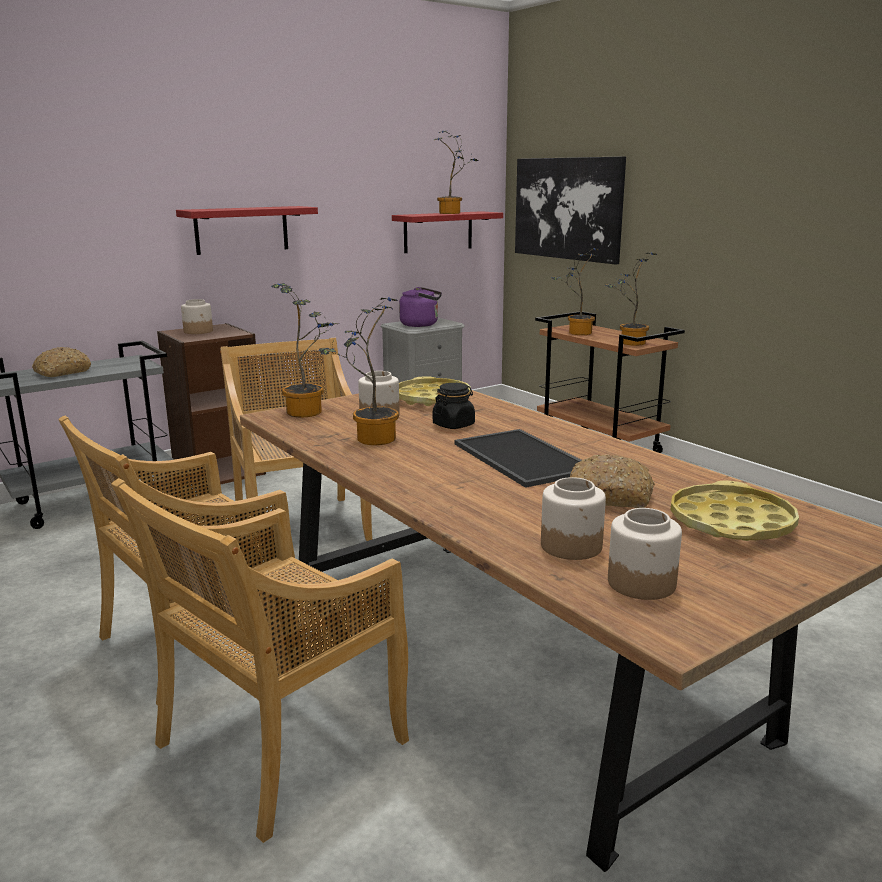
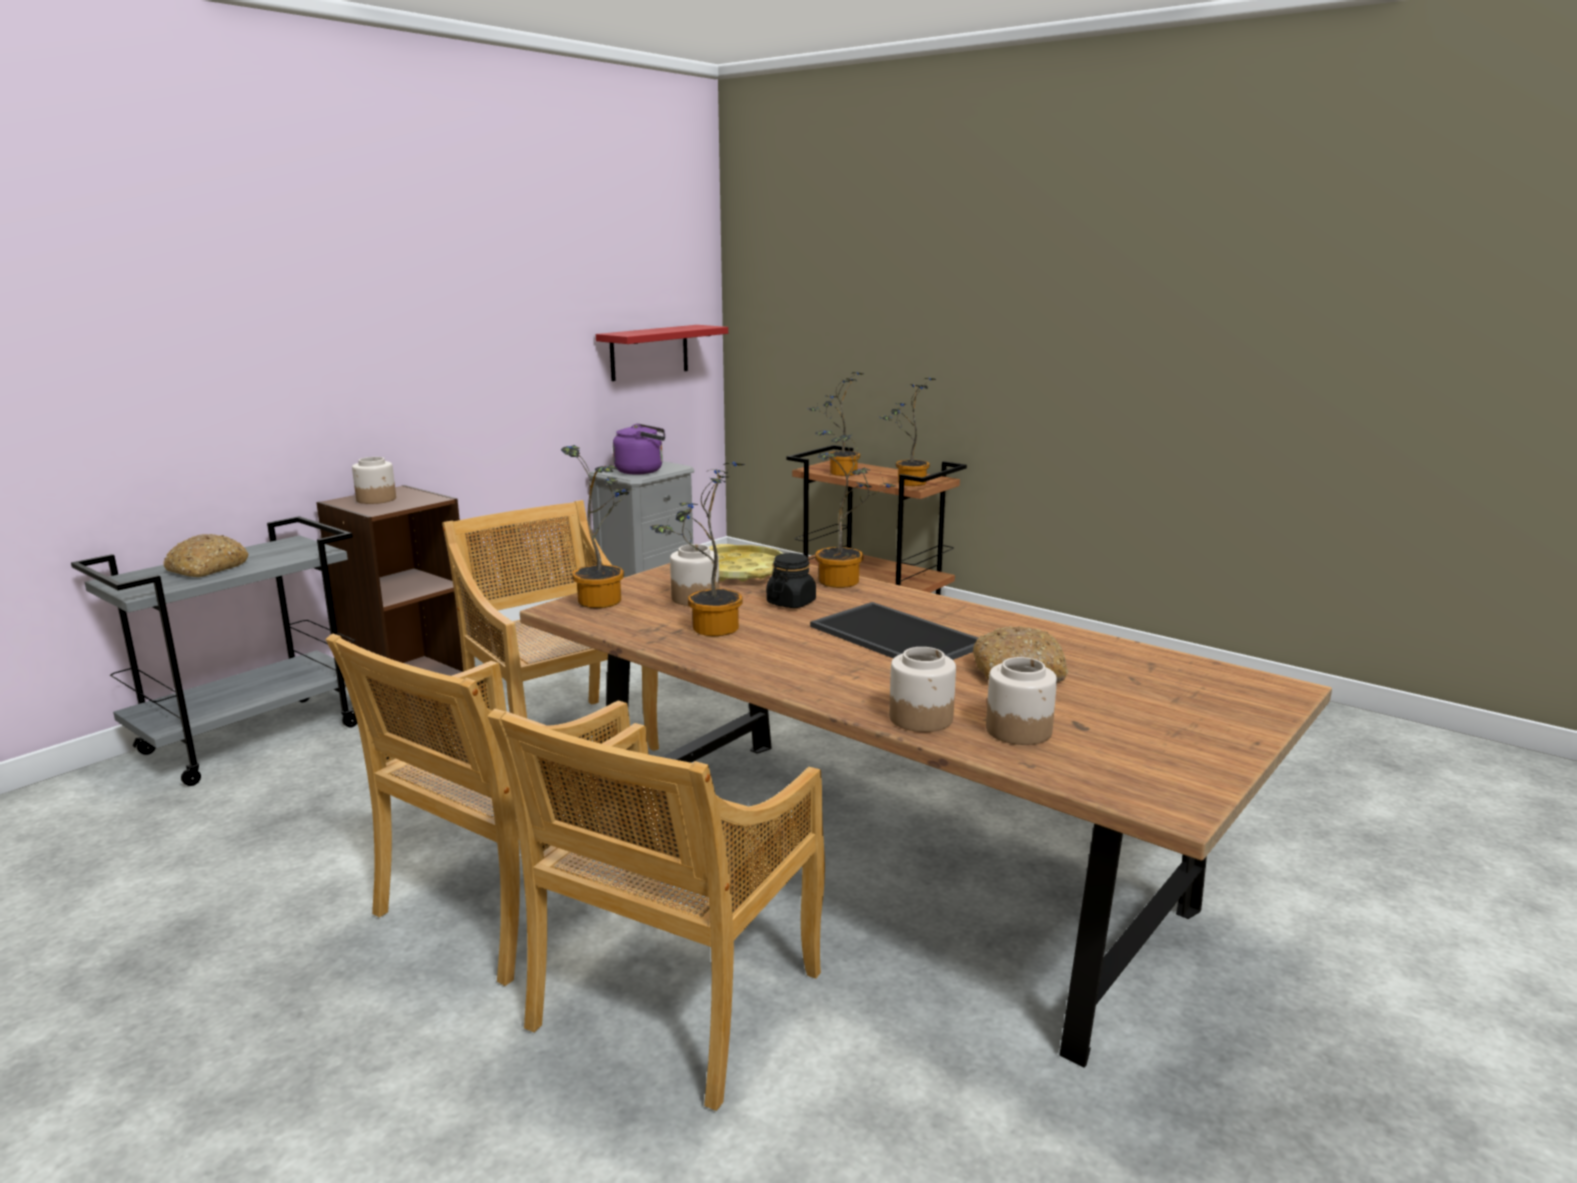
camera: 15 degrees left, 0 degrees up
(241, 230) = (417, 361): red shelf -> none
(453, 213) = (669, 329): potted plant -> potted plant (845, 581)
(567, 208) = (809, 322): picture -> none
(642, 583) = (1112, 761): jar -> jar (921, 718)
(731, 523) = (1153, 688): yellow tray -> none

